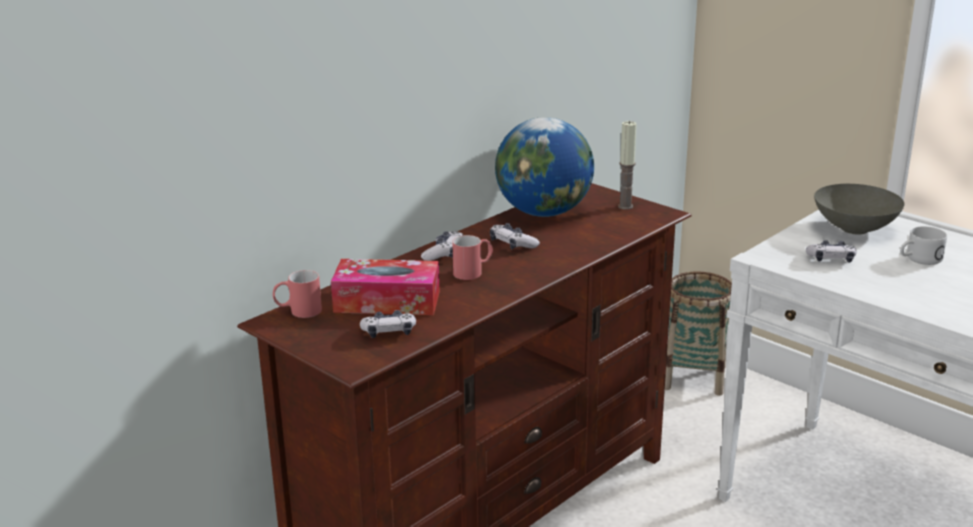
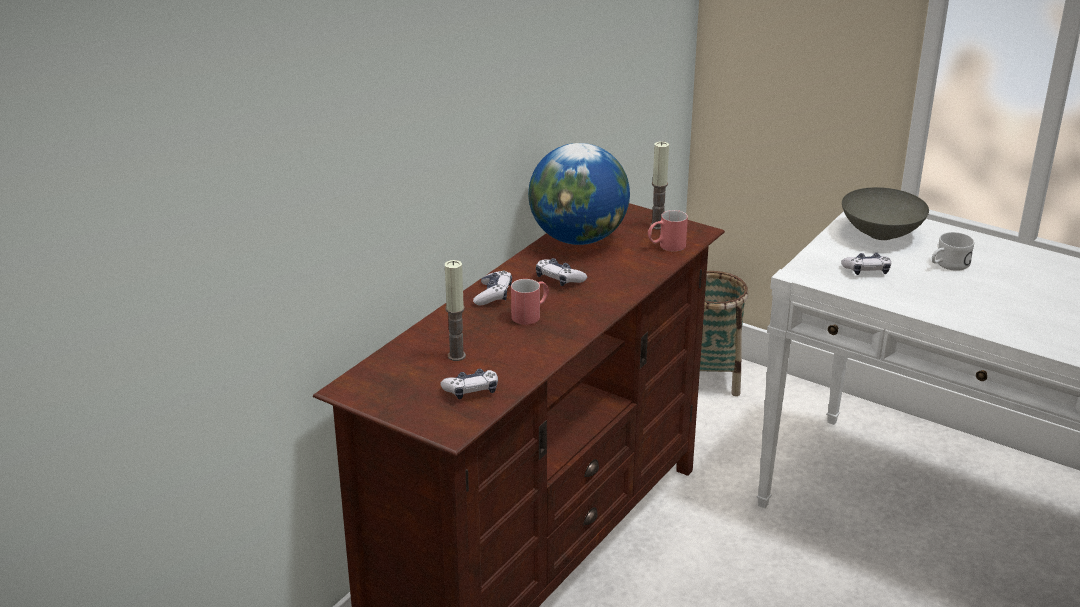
camera: 10 degrees left, 5 degrees up
(298, 312) = (370, 375): red mug -> red mug (666, 247)
(387, 301) = (456, 356): tissue box -> candle

